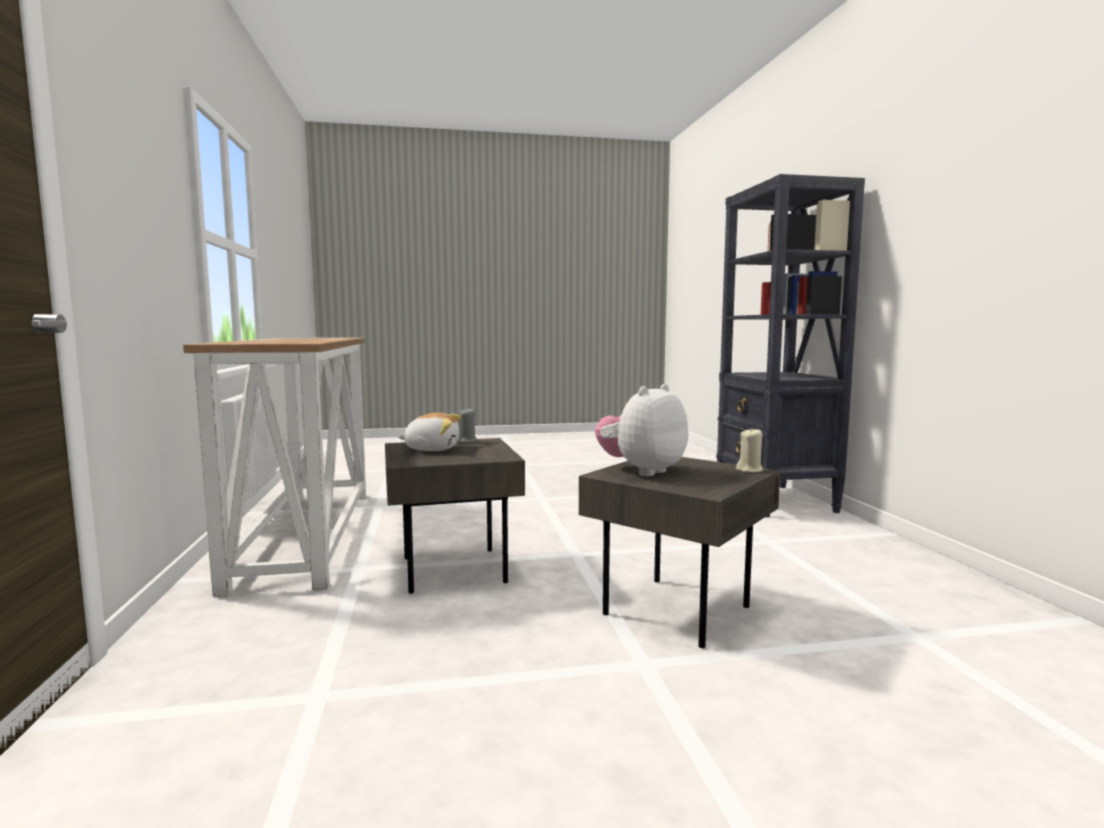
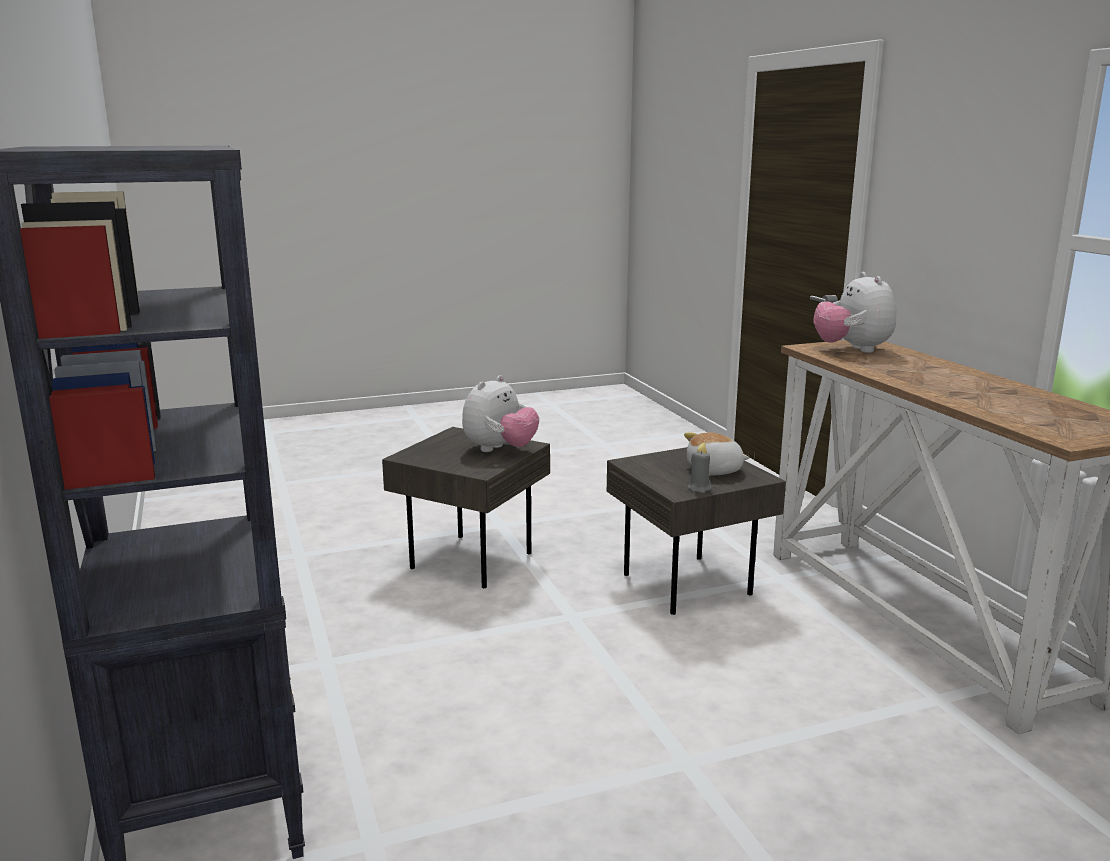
camera: 170 degrees right, 10 degrees up
(269, 342) = (852, 350): none -> plush toy
(749, 470) = (409, 456): beige candle -> none

